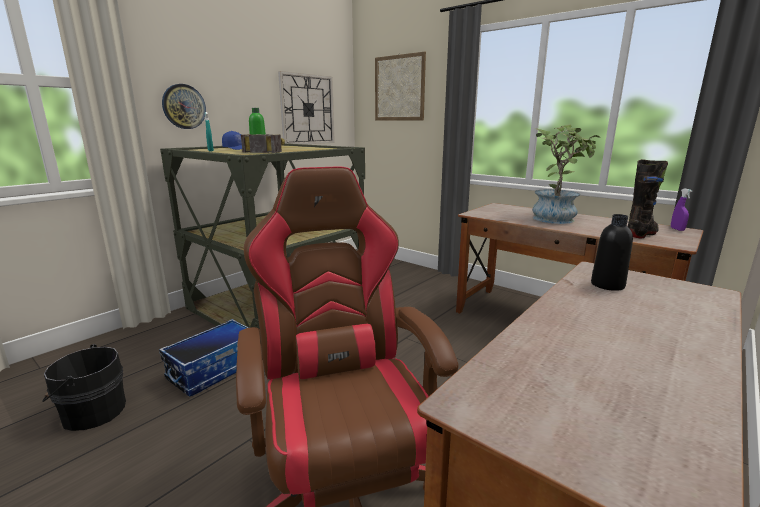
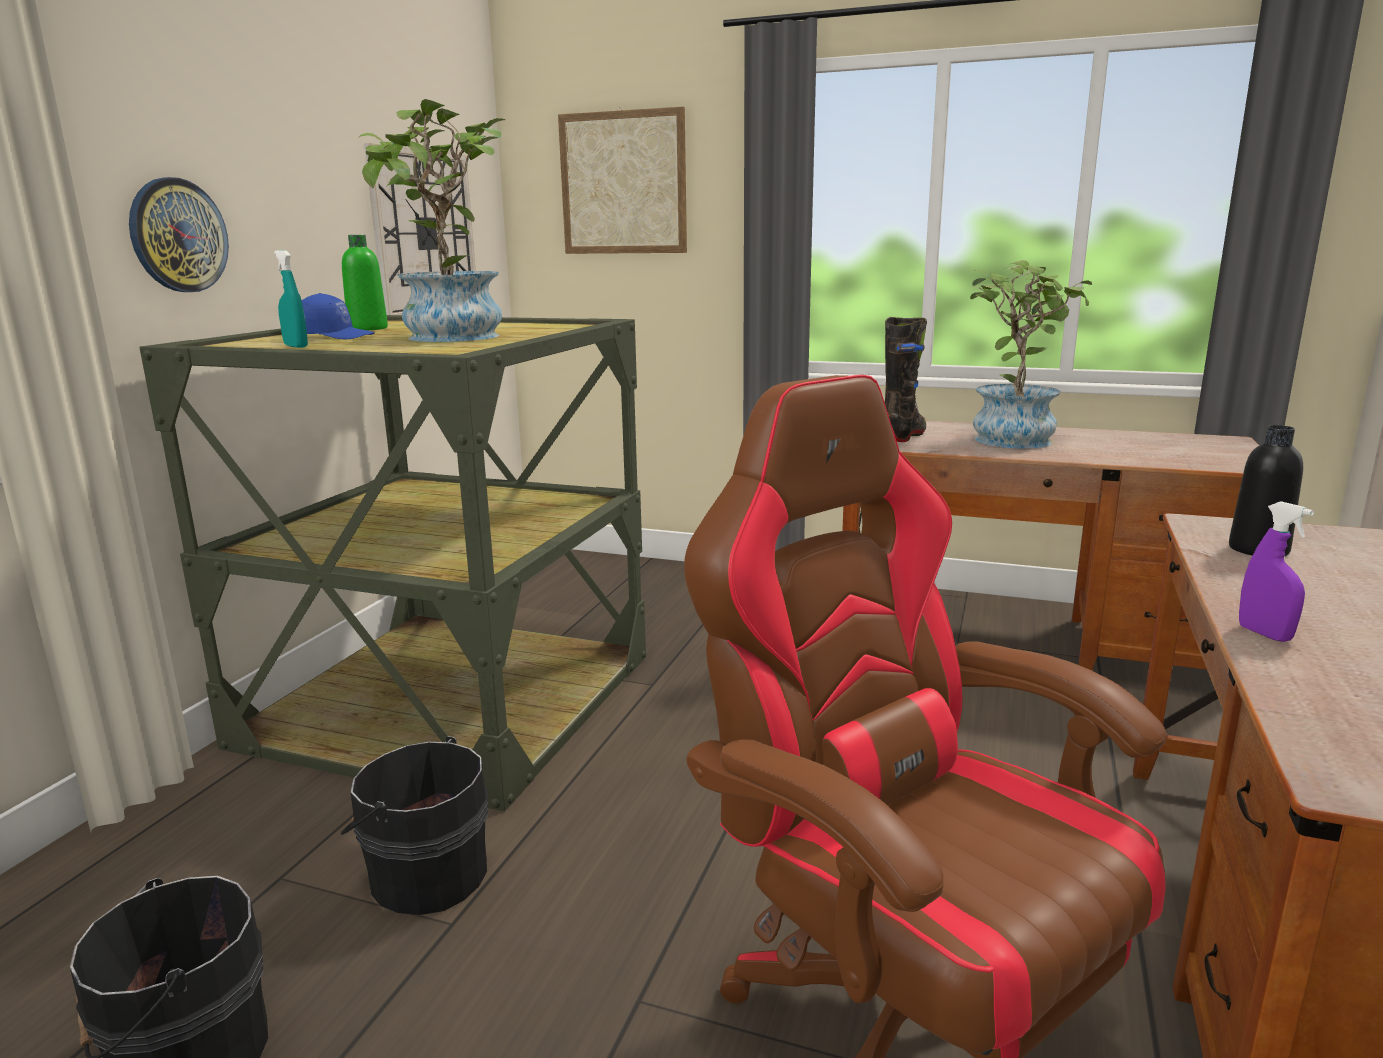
camera: 20 degrees left, 0 degrees up
(214, 369) = (425, 874): storage box -> black bucket
(271, 151) = (449, 338): hammer -> potted plant
(641, 234) = (1181, 454): black boot -> black boot (904, 436)
(677, 229) = (1217, 440): purple spray bottle -> purple spray bottle (1264, 634)

